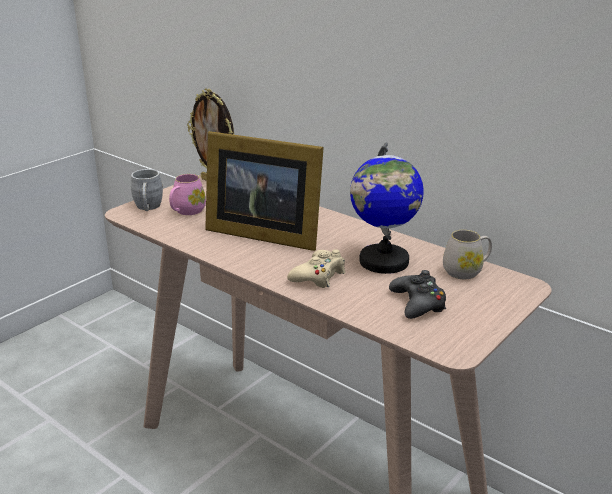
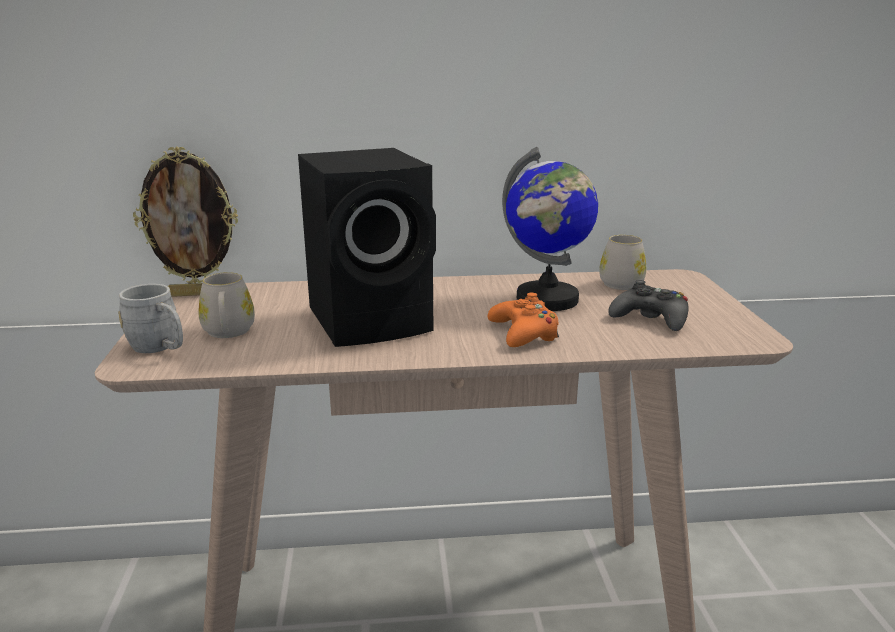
camera: 45 degrees left, 5 degrees down
(186, 211) = (228, 333): pink mug -> white mug
(262, 233) = (374, 320): picture frame -> black speaker
(318, 276) = (523, 333): beige game controller -> orange game controller

